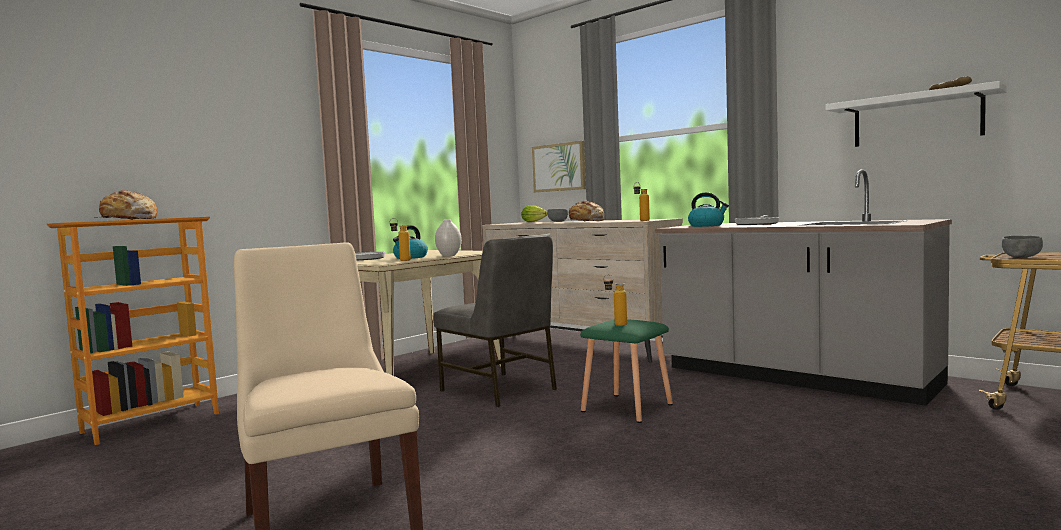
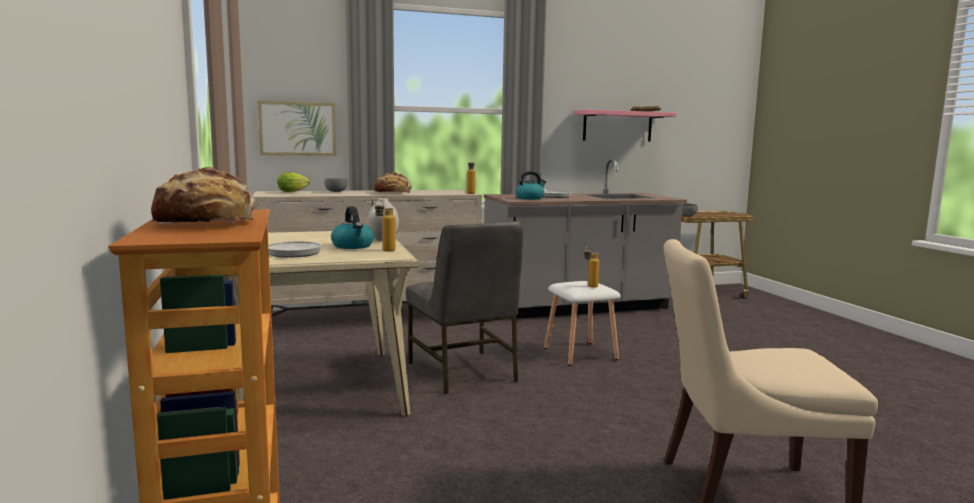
camera: 60 degrees left, 5 degrees up
(500, 390) = (463, 372): grey chair -> grey chair turned 75 degrees clockwise
(628, 408) = (581, 353): green stool -> white stool
(916, 119) = (617, 126): white shelf -> pink shelf

